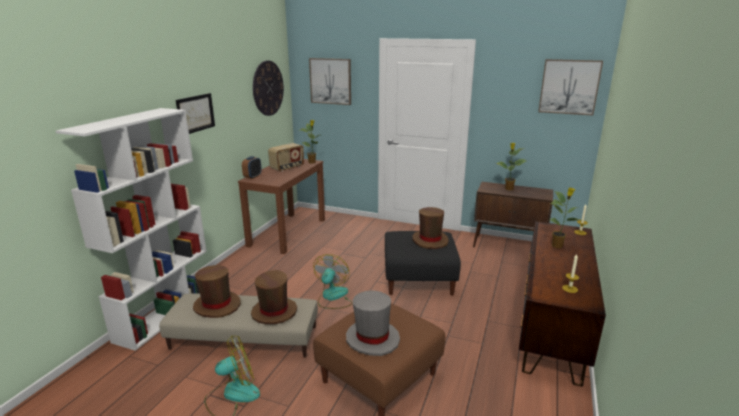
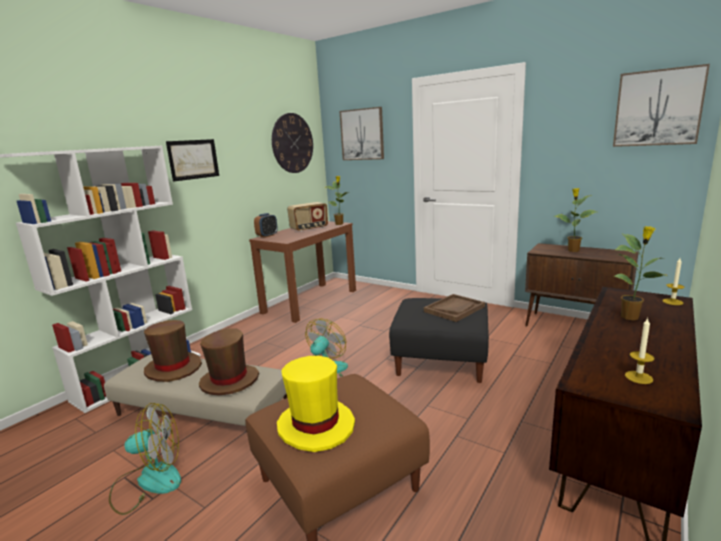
camera: 15 degrees right, 5 degrees down
(372, 338) = (316, 425): grey hat -> yellow hat
(430, 240) = (454, 309): brown hat -> brown tray

